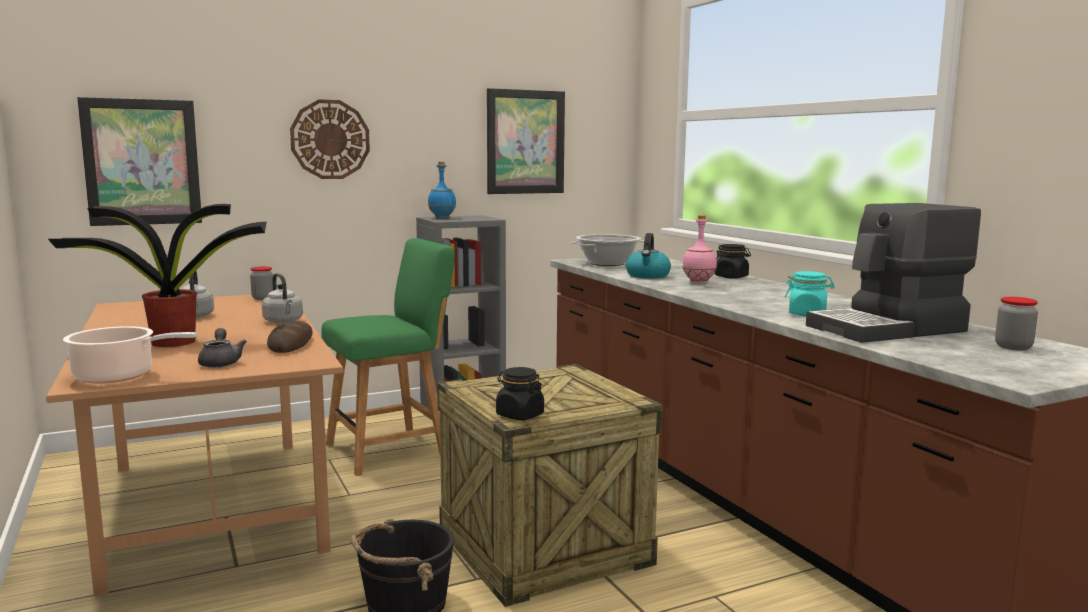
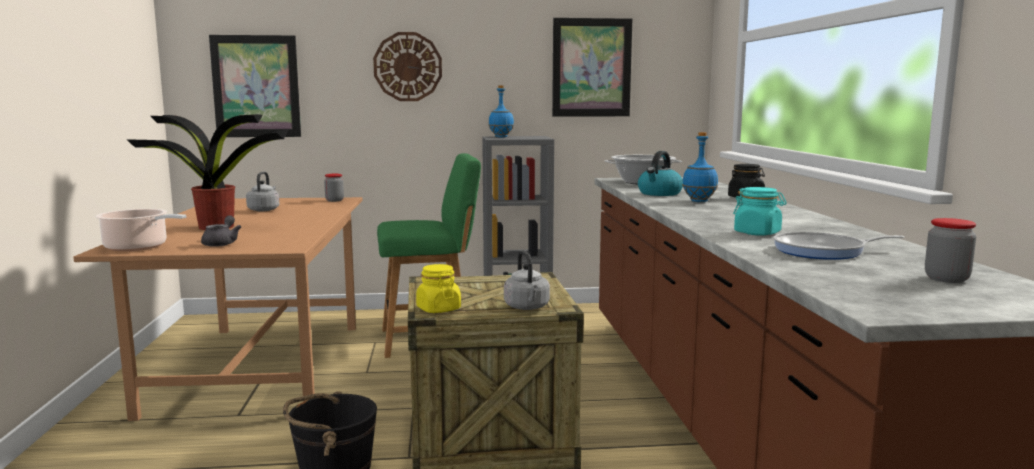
camera: 20 degrees right, 0 degrees up
(283, 321) = (319, 217): grey kettle -> grey kettle (527, 307)
(291, 343) = (296, 233): bread -> none
(519, 415) = (438, 309): black jar -> yellow jar
(698, 283) = (698, 201): pink bottle -> blue bottle
(889, 329) = (824, 251): coffee machine -> frying pan

